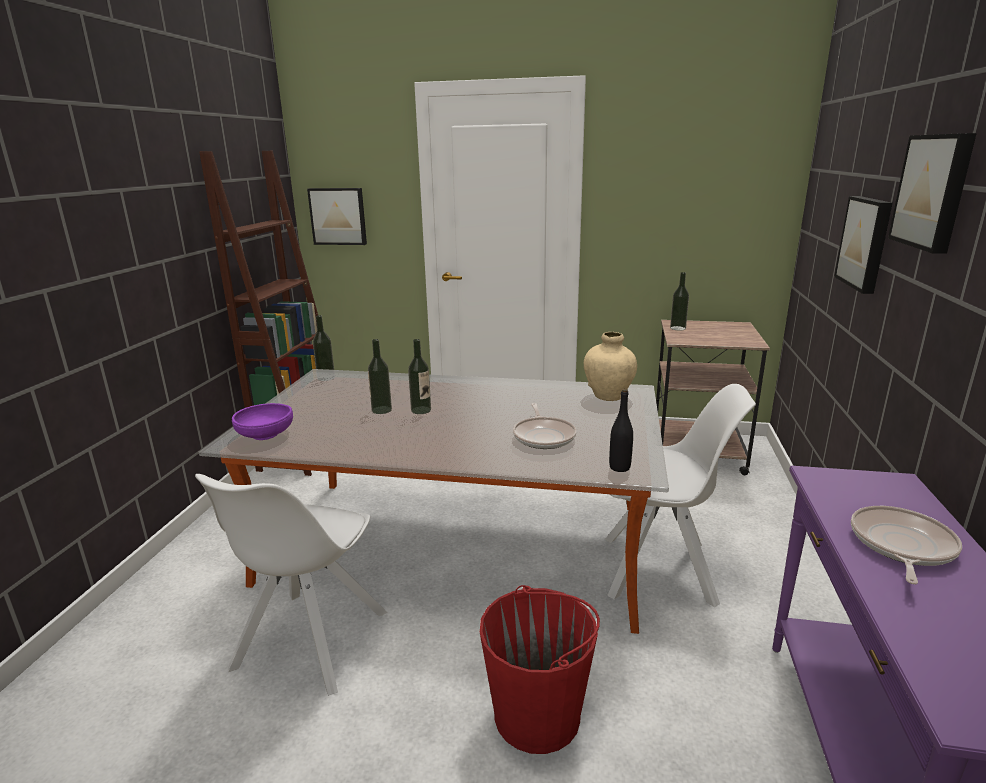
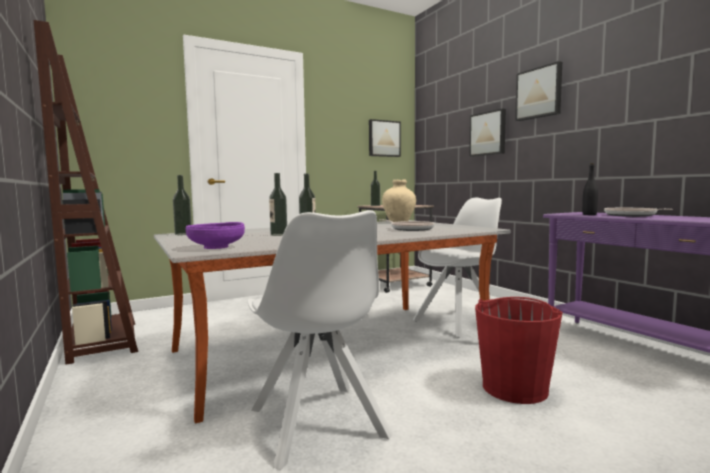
camera: 40 degrees left, 15 degrees down
(338, 216) = (107, 130): picture -> picture (383, 138)
(619, 467) = (475, 229): black bottle -> black bottle (589, 214)

